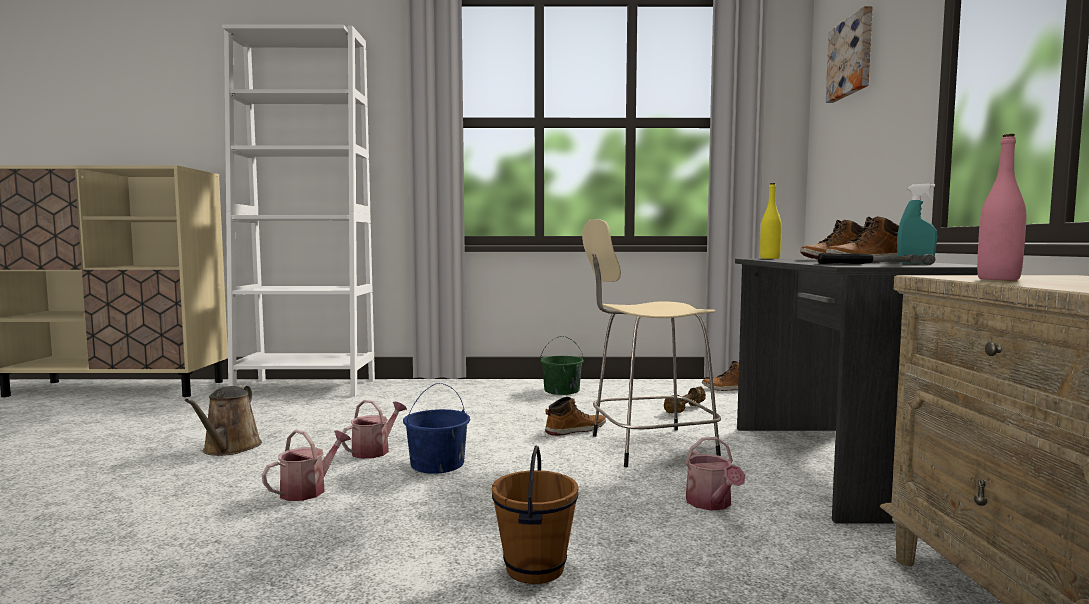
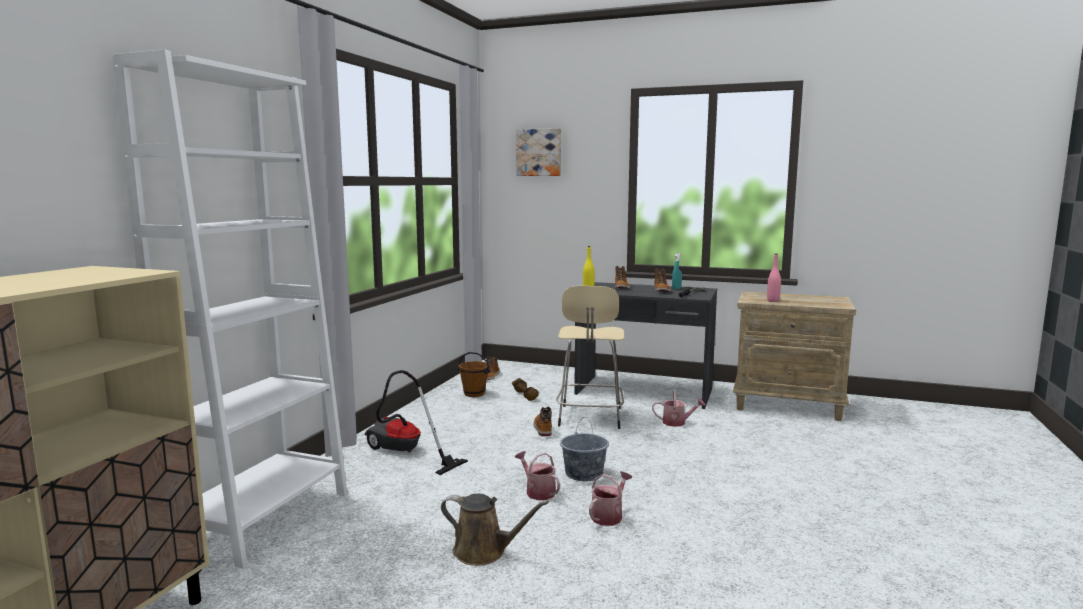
camera: 70 degrees left, 5 degrees up
(308, 489) = (609, 515): watering can -> watering can turned 75 degrees clockwise
(438, 464) = (584, 473): blue bucket -> grey bucket
(453, 396) = (404, 453): none -> vacuum cleaner
(536, 569) = (735, 465): brown bucket -> brown bucket (474, 394)
(562, 391) = (436, 416): green bucket -> none

